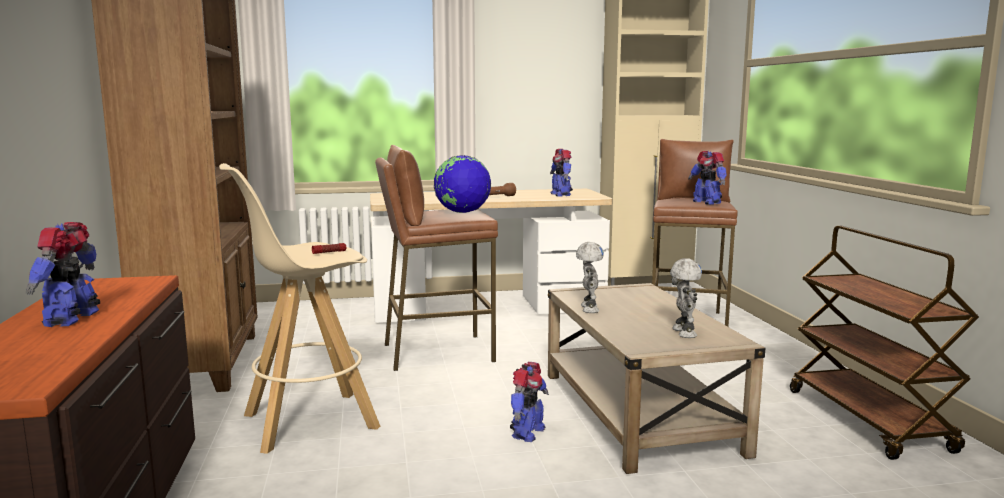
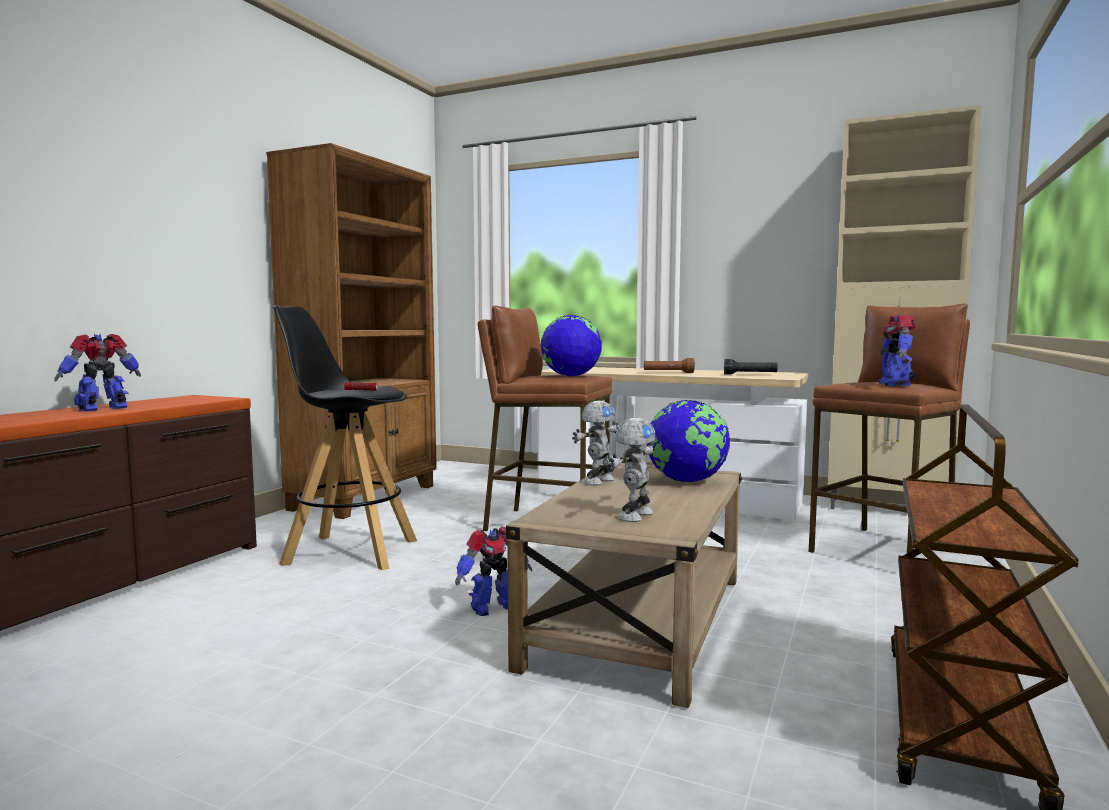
camera: 35 degrees right, 5 degrees down
(308, 421) = (349, 552): beige stool -> black stool
(561, 194) = (750, 374): toy robot -> black flashlight
(641, 297) = (687, 481): none -> globe

